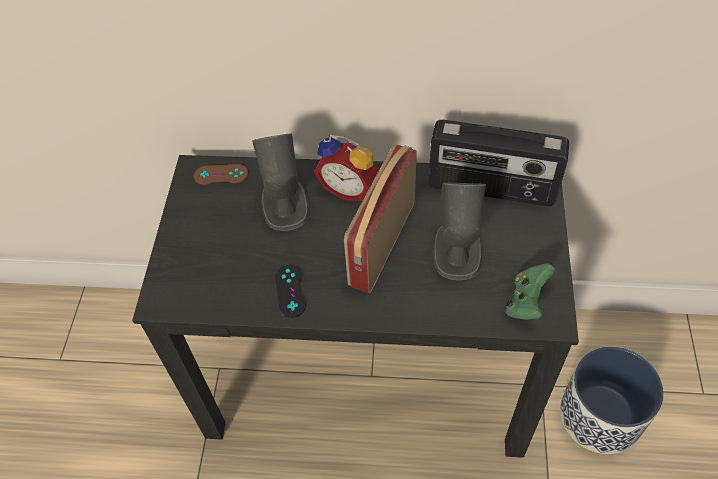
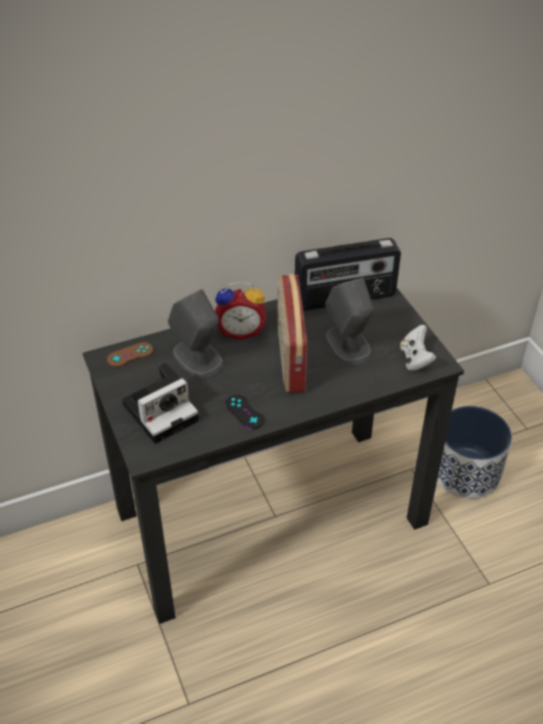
camera: 30 degrees left, 10 degrees down
(210, 254) = (162, 410): none -> camera
(526, 302) = (415, 359): green game controller -> white game controller

